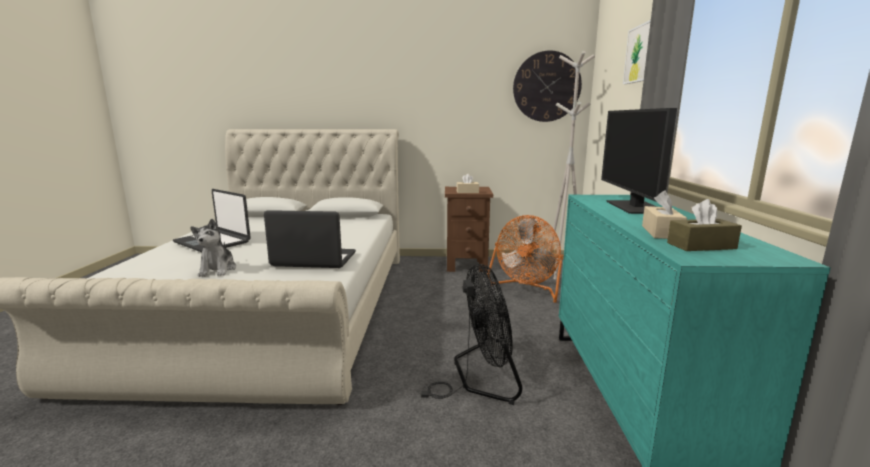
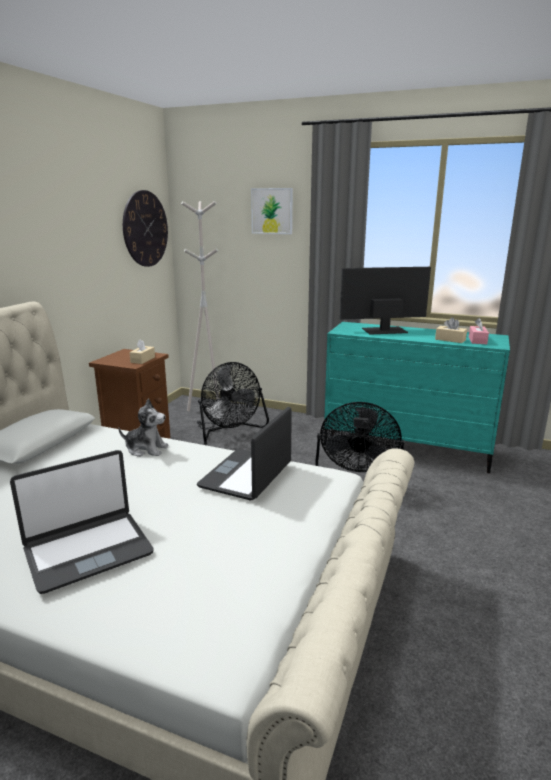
camera: 70 degrees left, 5 degrees up
(218, 270) = (236, 540): plush toy -> plush toy (146, 449)
(525, 288) = (227, 432): orange fan -> black fan
(635, 207) = (384, 330): monitor -> monitor turned 150 degrees clockwise
(701, 246) = (477, 340): brown tissue box -> pink tissue box

